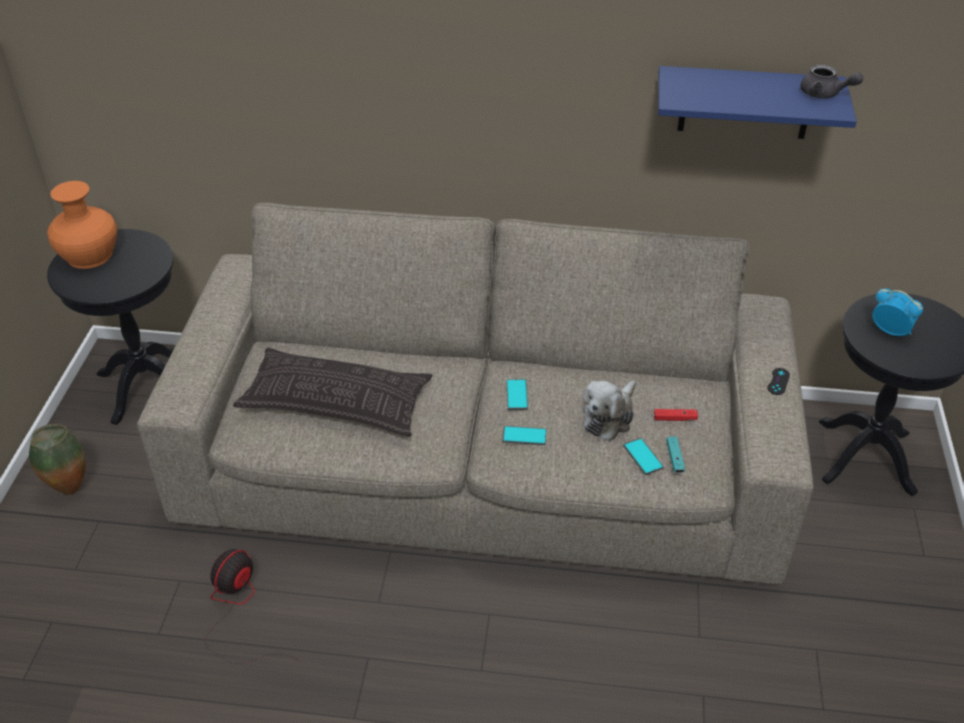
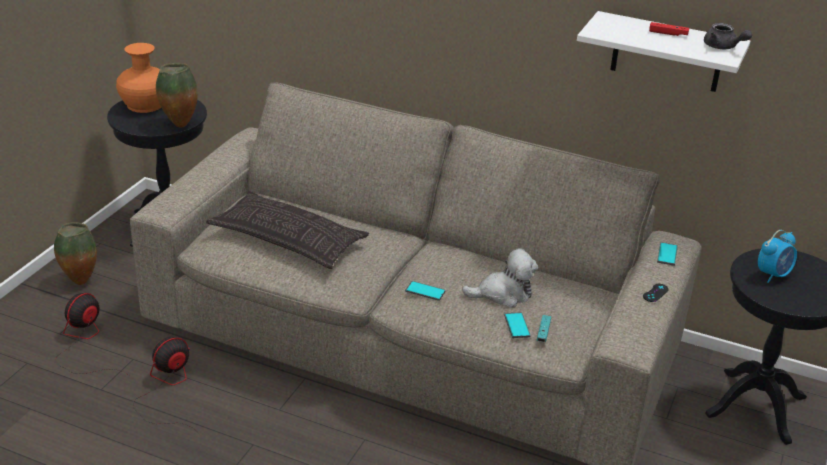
camera: 15 degrees right, 10 degrees down
(111, 574) = (85, 343): none -> fan
(145, 276) = (178, 125): none -> vase
(517, 395) = (434, 264): phone -> phone (667, 254)
(609, 417) = (503, 294): plush toy -> plush toy turned 150 degrees counterclockwise
(675, 418) = (558, 306): red game controller -> red game controller (668, 33)
(745, 102) = (667, 52): blue shelf -> white shelf
(890, 330) = (773, 275): alarm clock -> alarm clock turned 90 degrees clockwise

